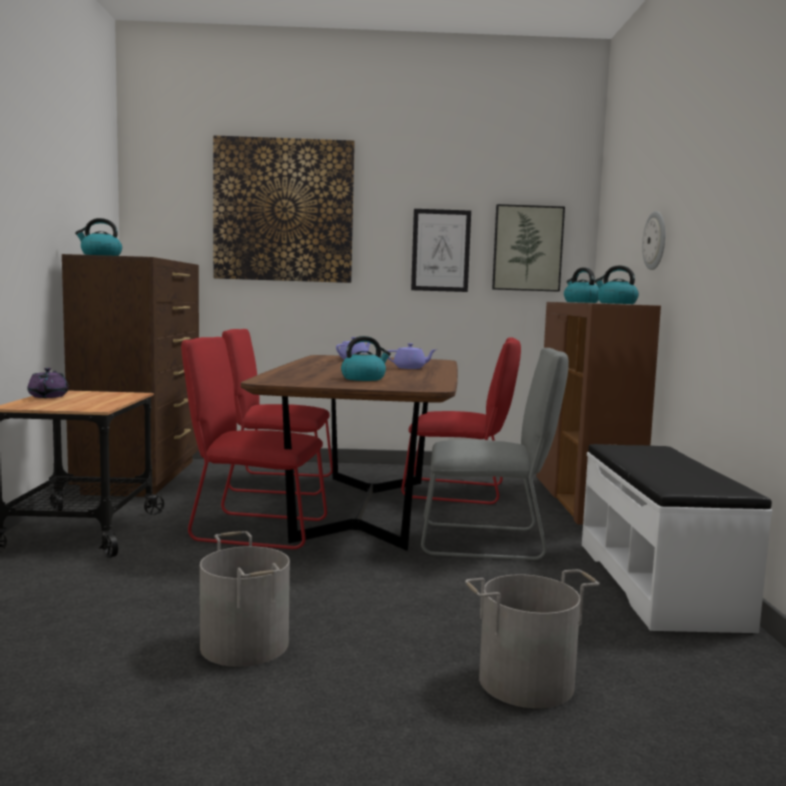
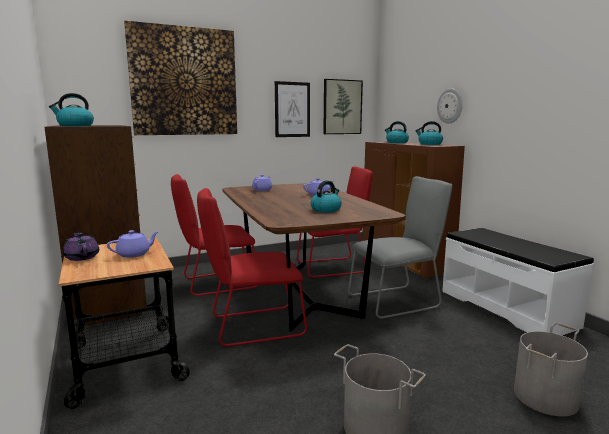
camera: 25 degrees left, 5 degrees up
(98, 400) = (134, 254): none -> purple teapot

